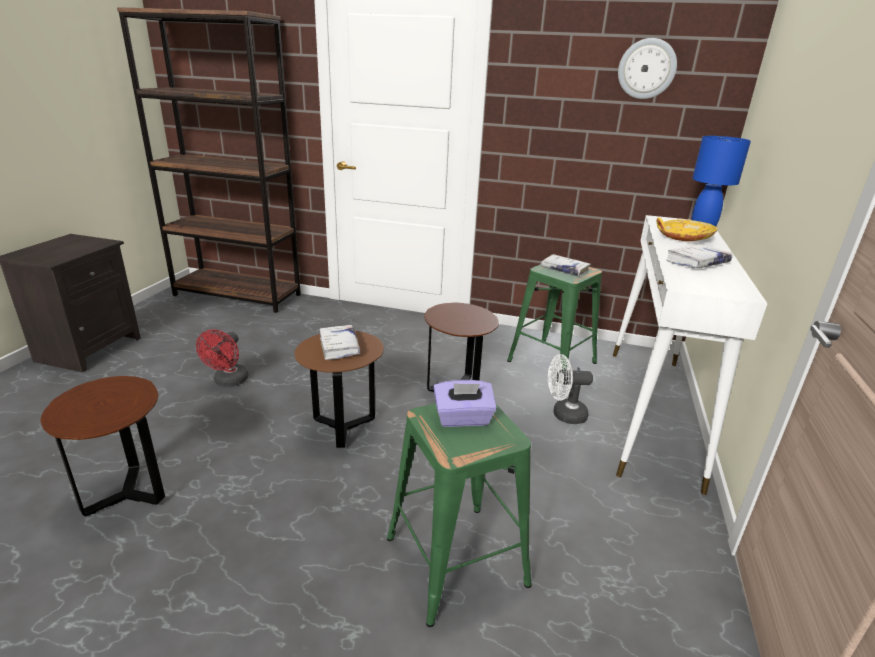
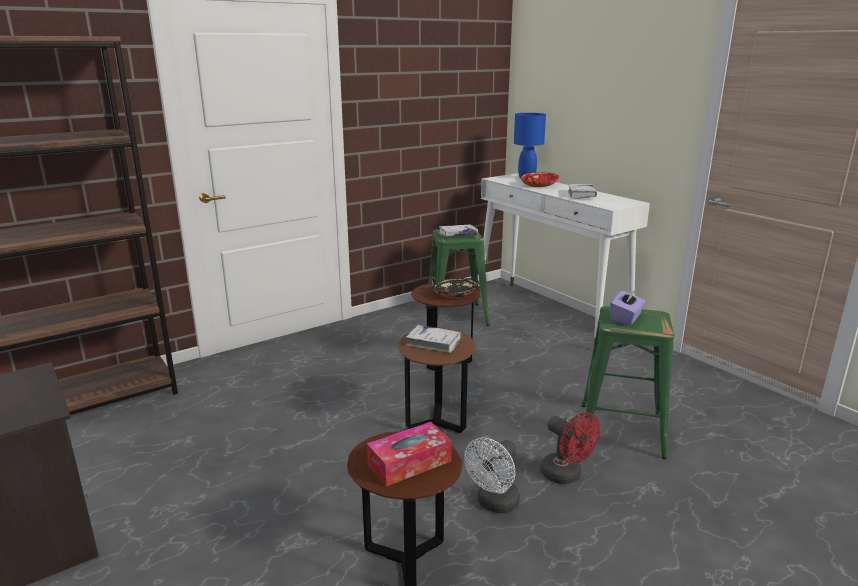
camera: 50 degrees left, 5 degrees down
(99, 407) = (409, 463): none -> tissue box
(228, 382) = (280, 458): red fan -> red fan (566, 476)
(463, 322) = (453, 294): none -> black bowl
(564, 415) = (521, 339): white fan -> white fan (494, 504)
(646, 69) = (452, 70): wall clock -> none
(683, 238) = (538, 185): yellow bowl -> red bowl

